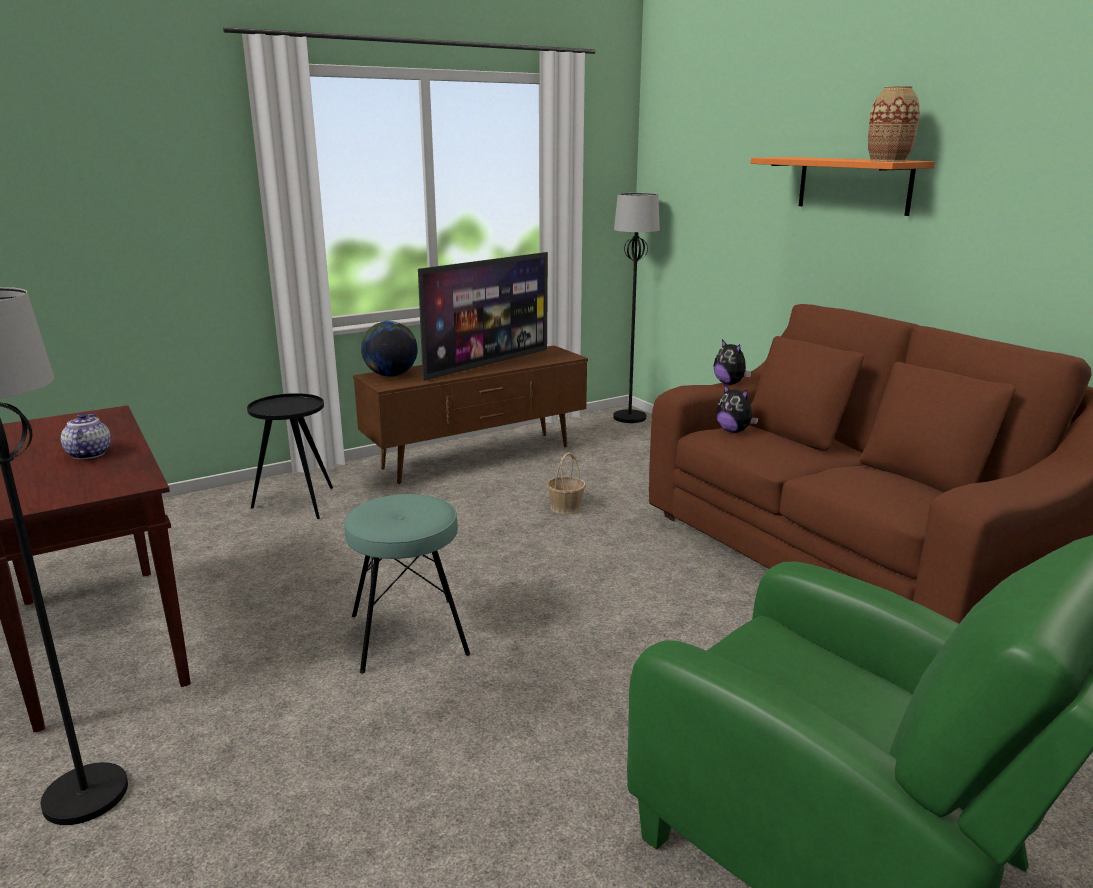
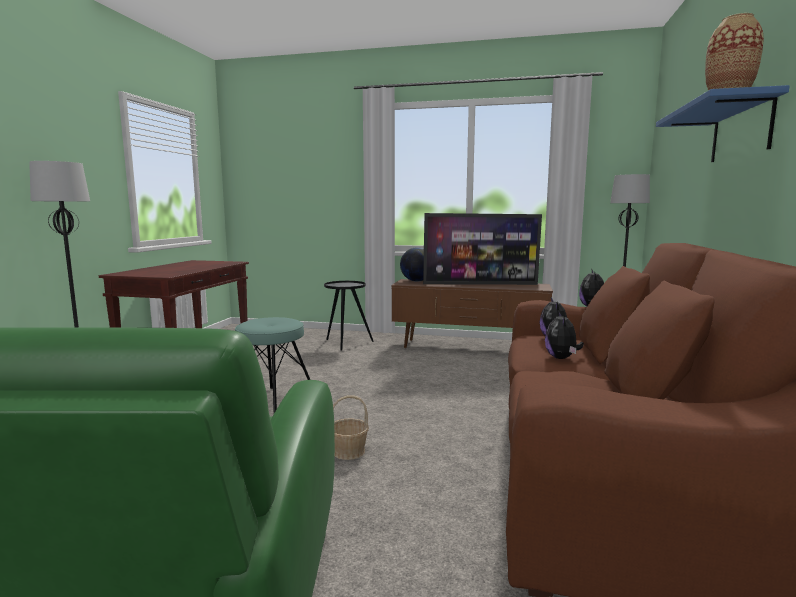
camera: 45 degrees right, 10 degrees down
(89, 454) = (187, 268): teapot -> none
(565, 507) = (467, 382): basket -> basket (348, 451)
(786, 454) = (562, 358): none -> plush toy
(854, 185) = (741, 131): orange shelf -> blue shelf

